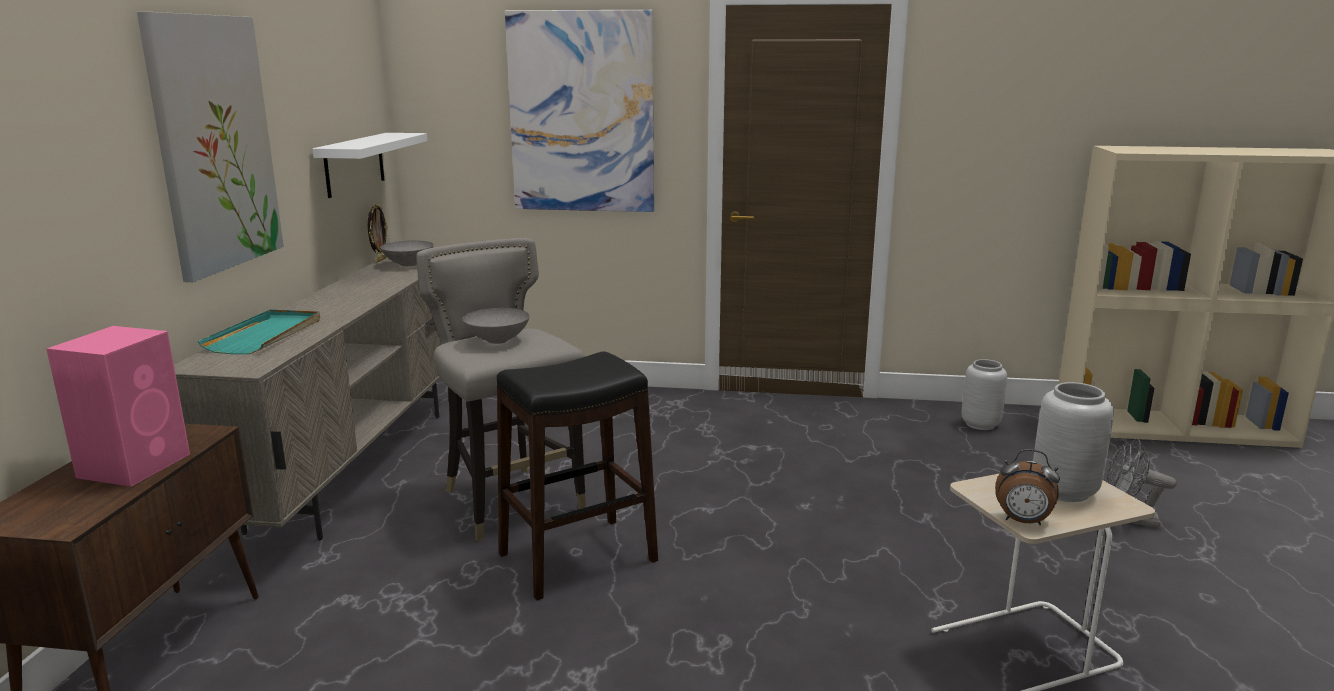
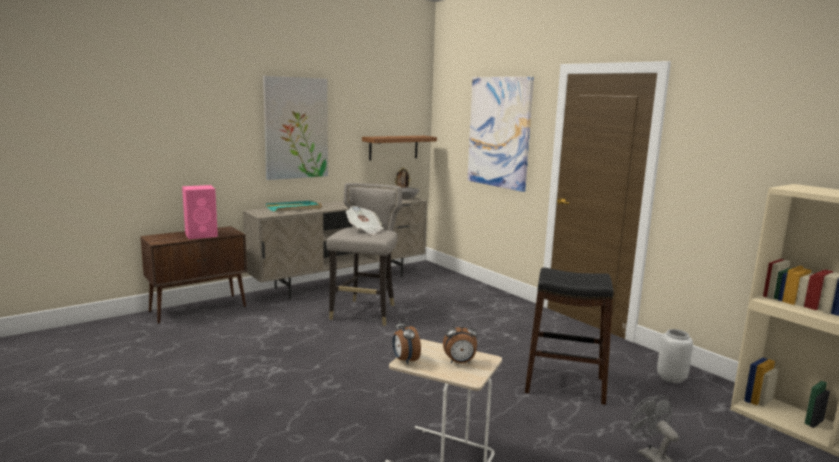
camera: 45 degrees right, 5 degrees down
(354, 164) = (393, 147): white shelf -> brown shelf
(498, 340) = (364, 230): grey bowl -> newspaper
(578, 557) = (348, 338): black stool -> black stool (565, 385)
(1063, 490) = (460, 362): grey vase -> alarm clock

